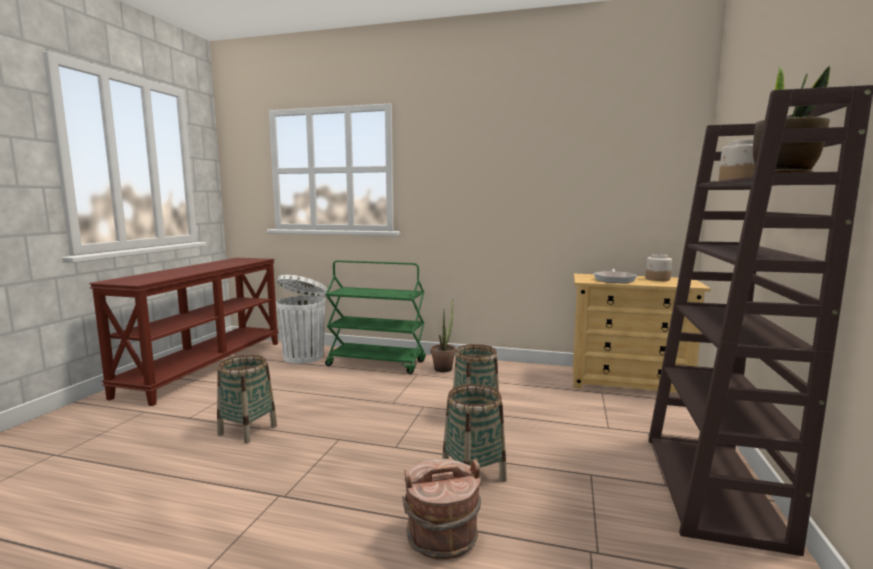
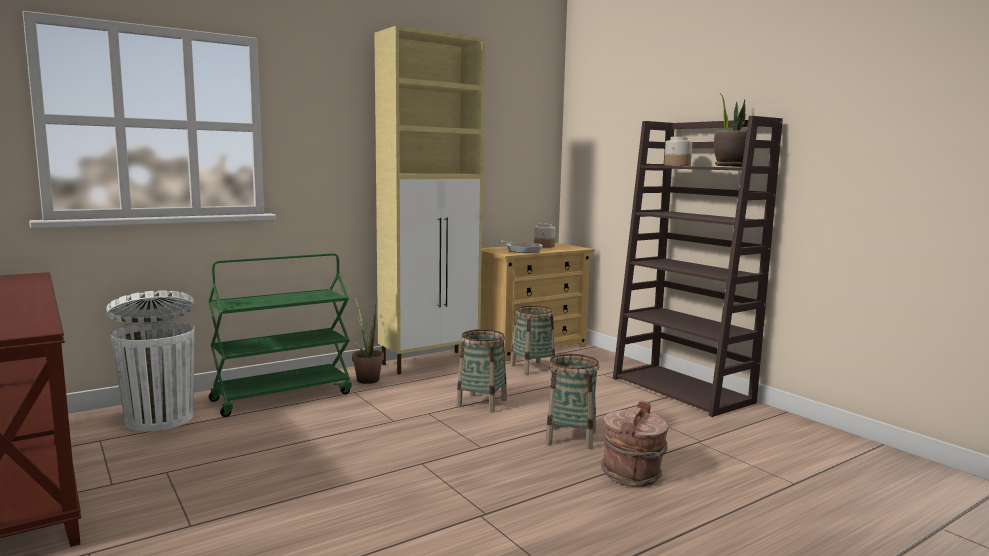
camera: 50 degrees left, 0 degrees up
(248, 430) = (309, 499): basket -> basket (532, 368)
(512, 370) = (430, 362): none -> beige cabinet

